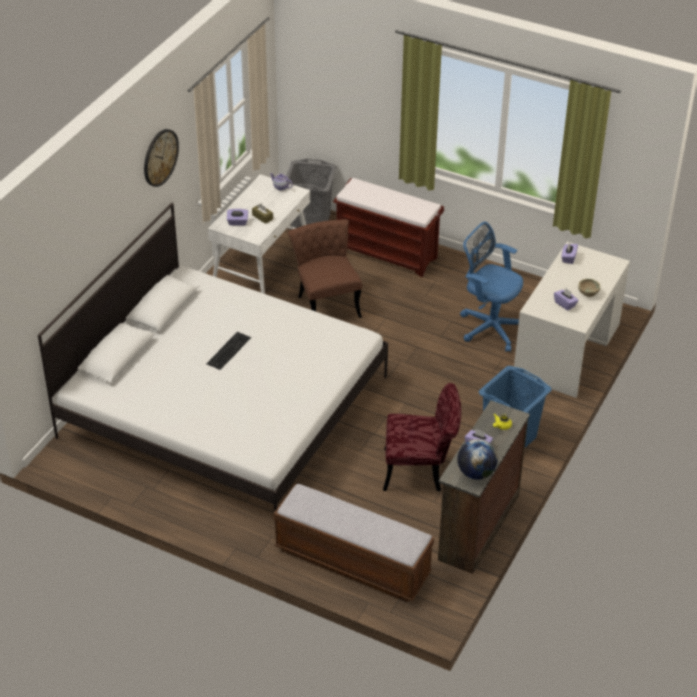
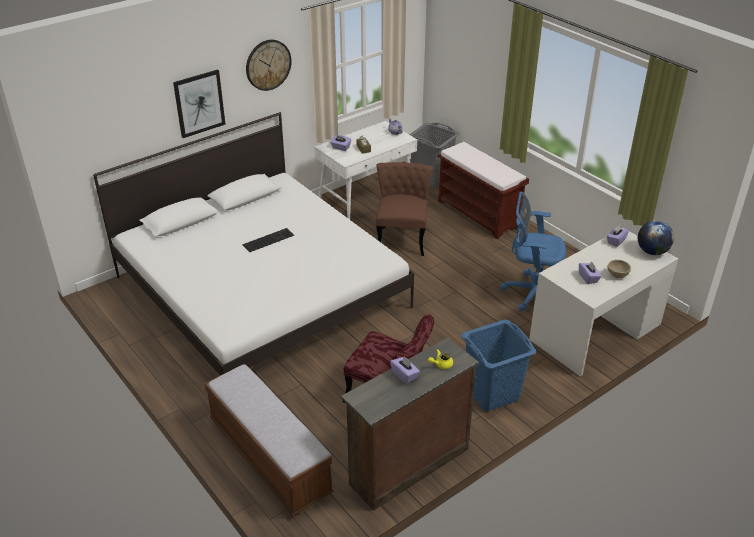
camera: 25 degrees right, 5 degrees down
(111, 223) = (199, 103): none -> picture
(476, 473) = (383, 401): globe -> globe (652, 251)
(489, 327) = (532, 293): blue office chair -> blue office chair turned 45 degrees counterclockwise

